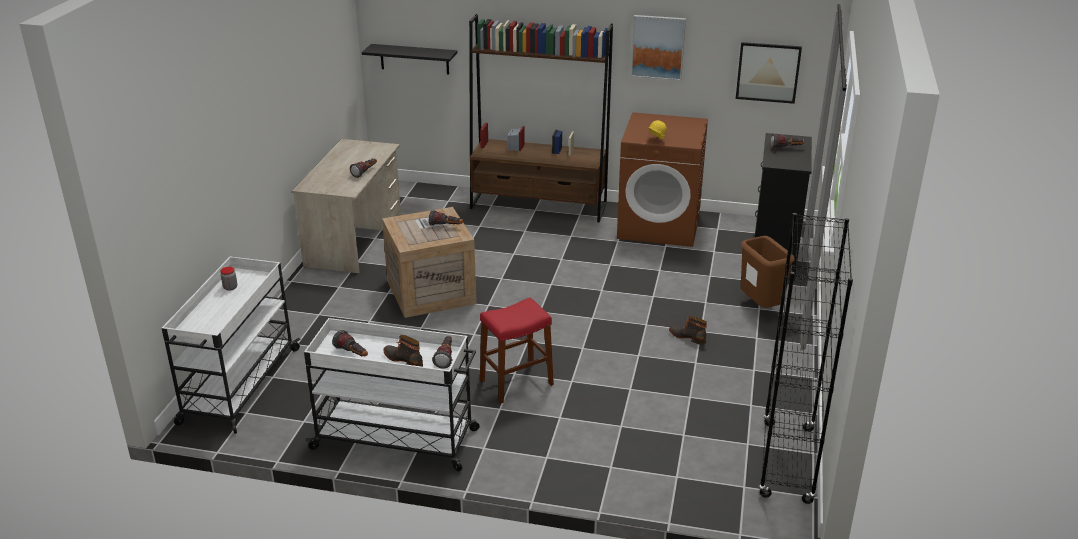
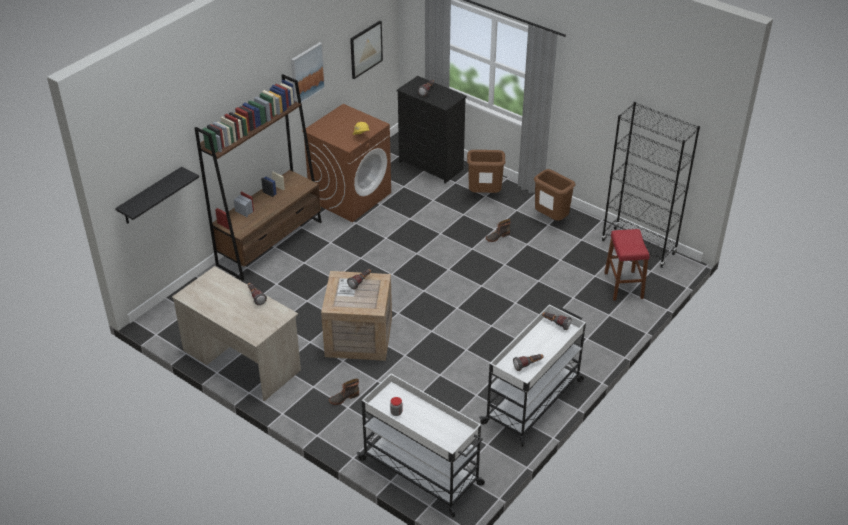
camera: 65 degrees left, 10 degrees up
(404, 359) = (548, 343): boot -> boot (343, 397)
(516, 382) = (502, 327): red stool -> red stool (623, 285)
(767, 369) = (550, 219): none -> brown trash can

